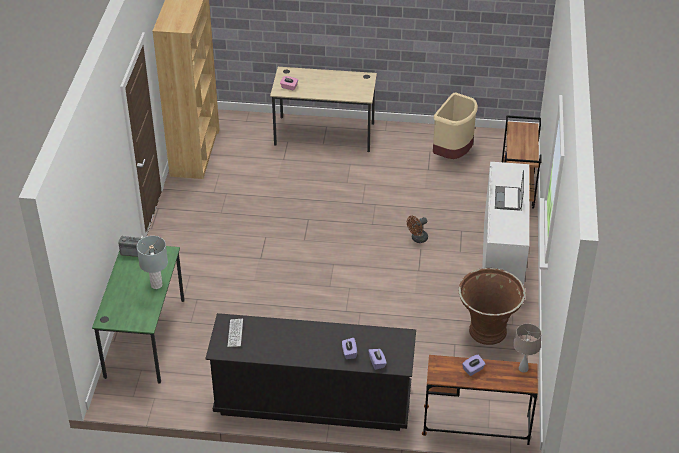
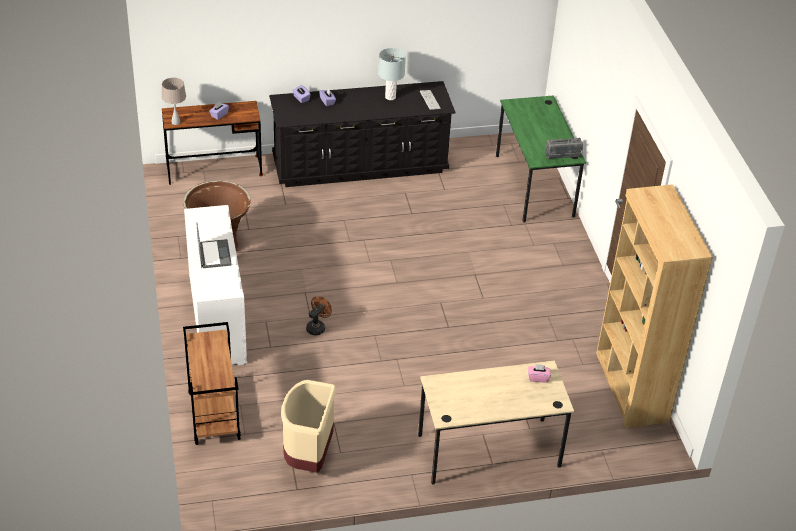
camera: 160 degrees right, 0 degrees up
(156, 285) = (525, 133): grey table lamp -> grey table lamp (390, 97)

